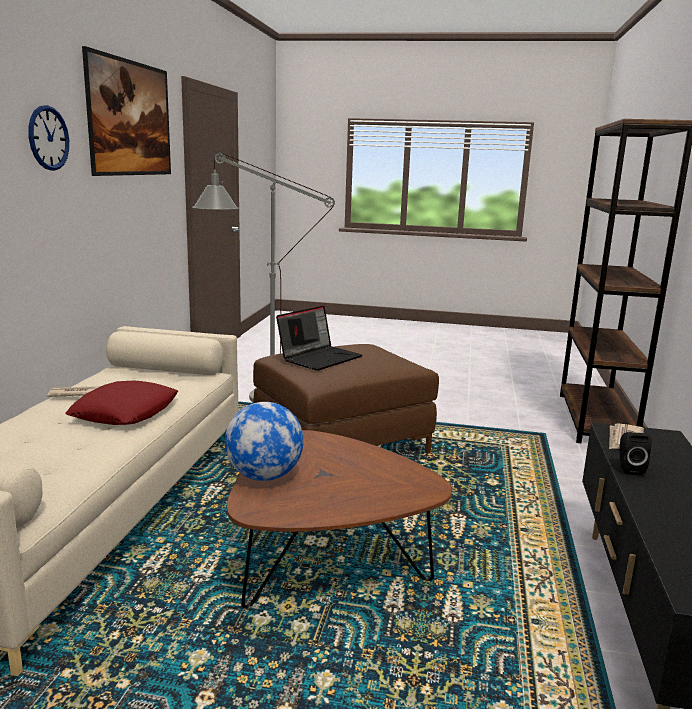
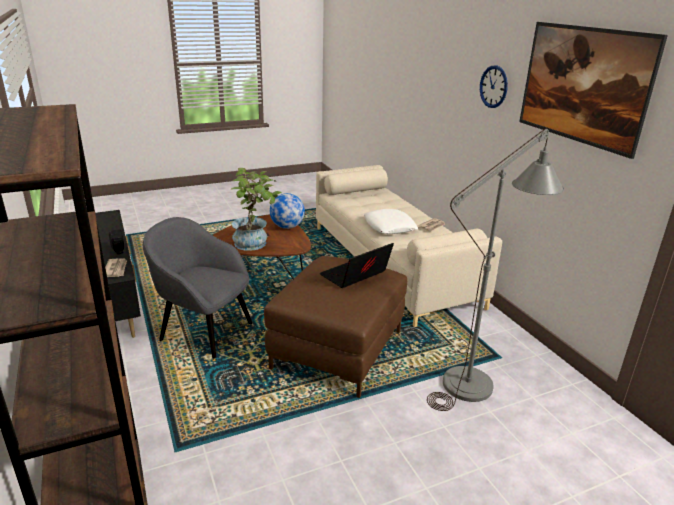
camera: 145 degrees right, 10 degrees up
(125, 412) = (389, 226): red pillow -> white pillow
(320, 358) = (355, 276): laptop -> laptop turned 45 degrees clockwise
(362, 462) = (255, 243): none -> potted plant
(484, 512) = (204, 331): none -> grey armchair

